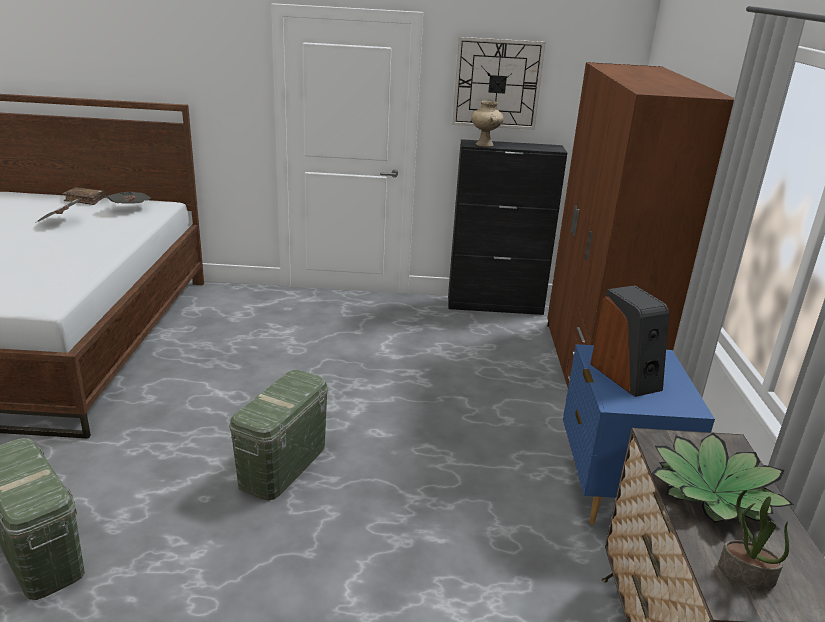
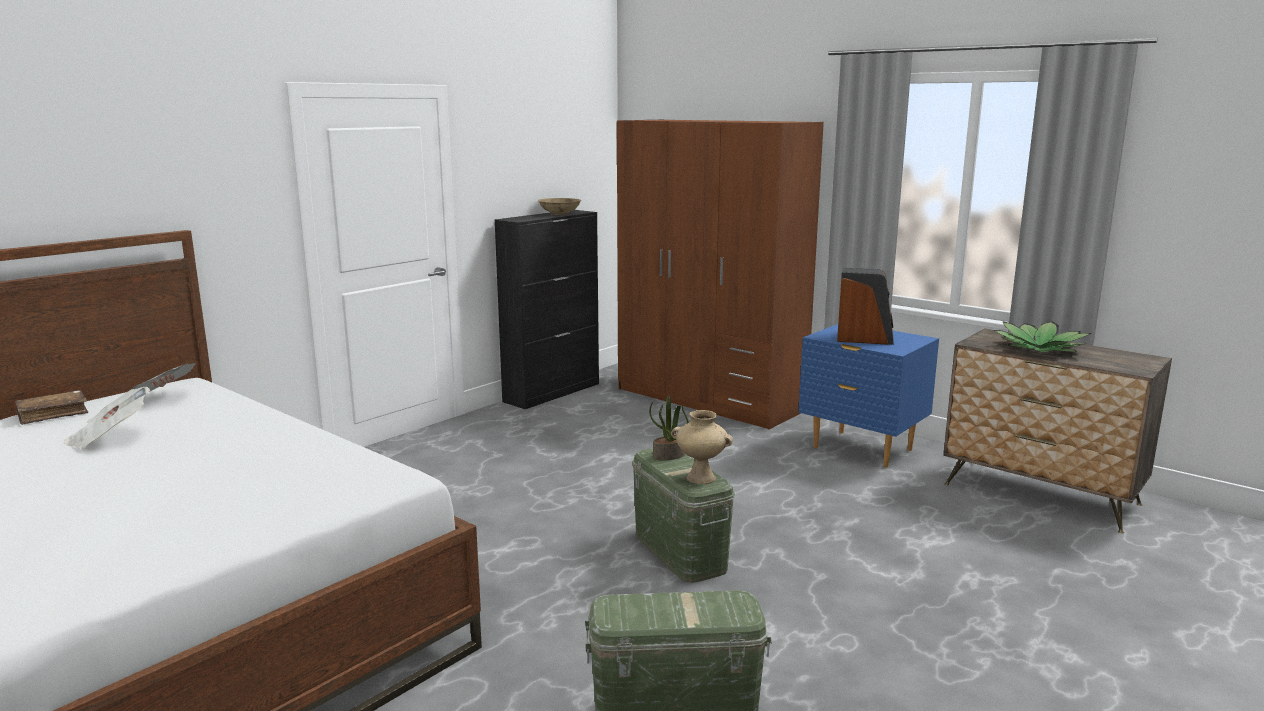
camera: 50 degrees left, 10 degrees down
(485, 144) = (528, 218): beige vase -> beige vase (701, 478)
(497, 84) = (516, 155): wall clock -> none
(528, 146) = (560, 214): none -> beige bowl
(745, 574) = (1119, 363): potted plant -> potted plant (669, 456)

